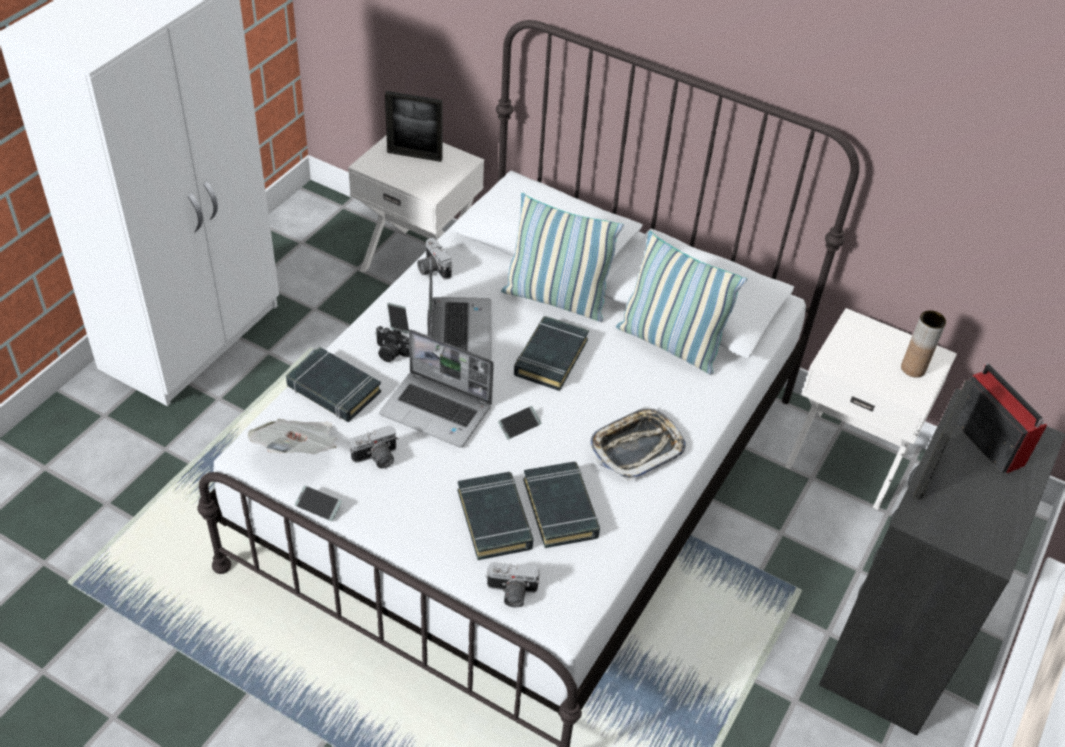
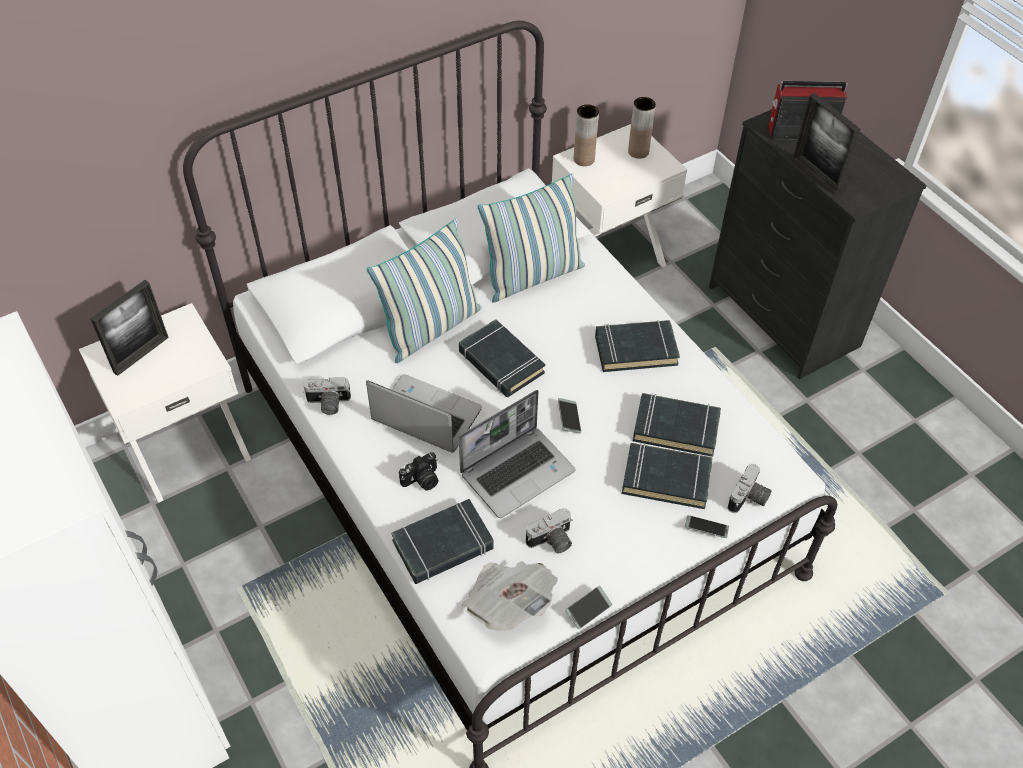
camera: 60 degrees left, 5 degrees up
(376, 459) = (551, 542): camera -> camera turned 60 degrees clockwise
(398, 321) = (383, 458): phone -> phone (706, 529)
(636, 447) = (635, 350): tray -> black book
(861, 331) = (584, 159): none -> brown vase

